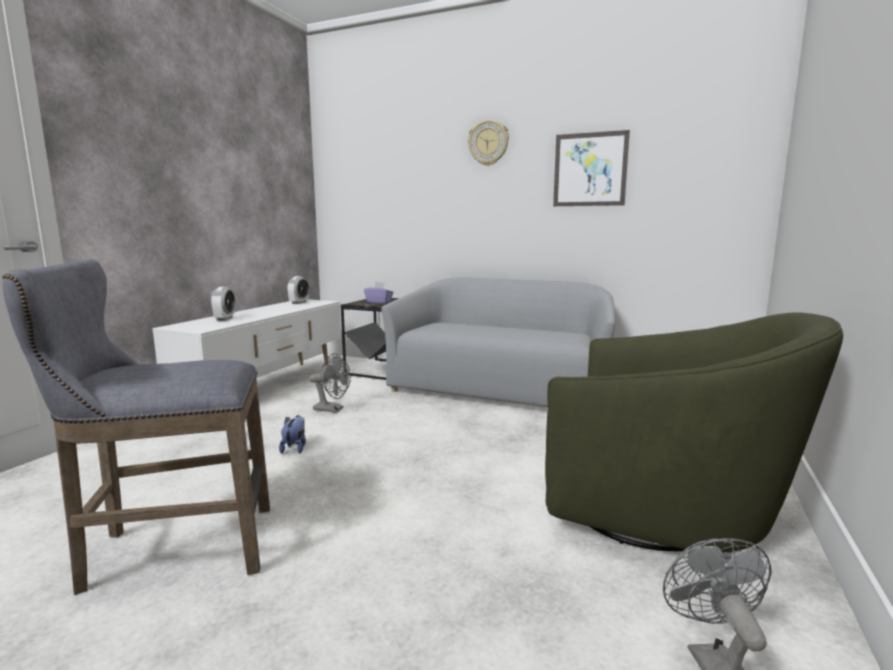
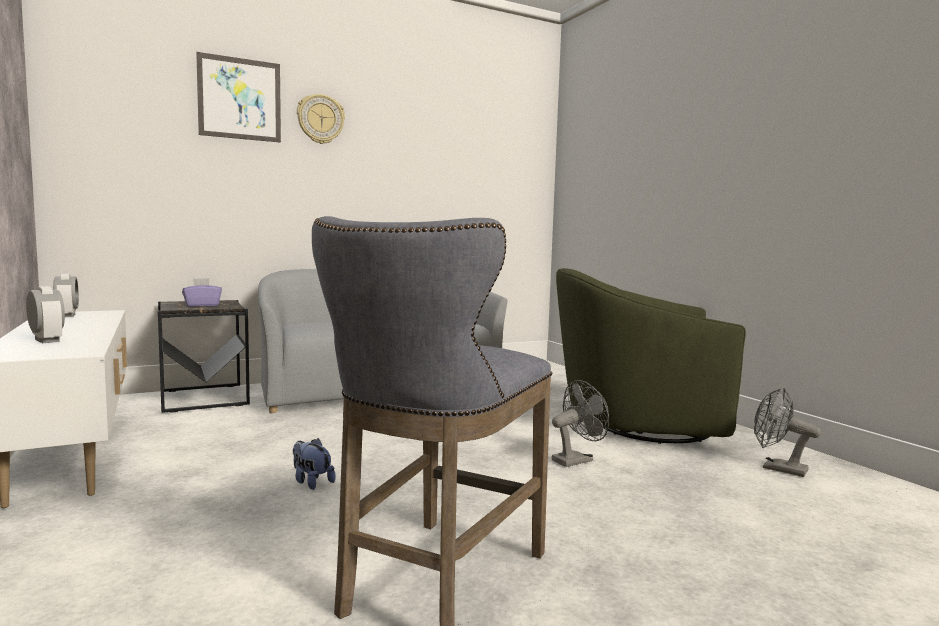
camera: 50 degrees left, 5 degrees down
(332, 409) = (251, 443): grey fan -> grey fan (576, 459)
(590, 169) = (423, 162): picture -> picture (239, 99)
(662, 513) = (638, 424): green armchair -> green armchair turned 150 degrees counterclockwise

